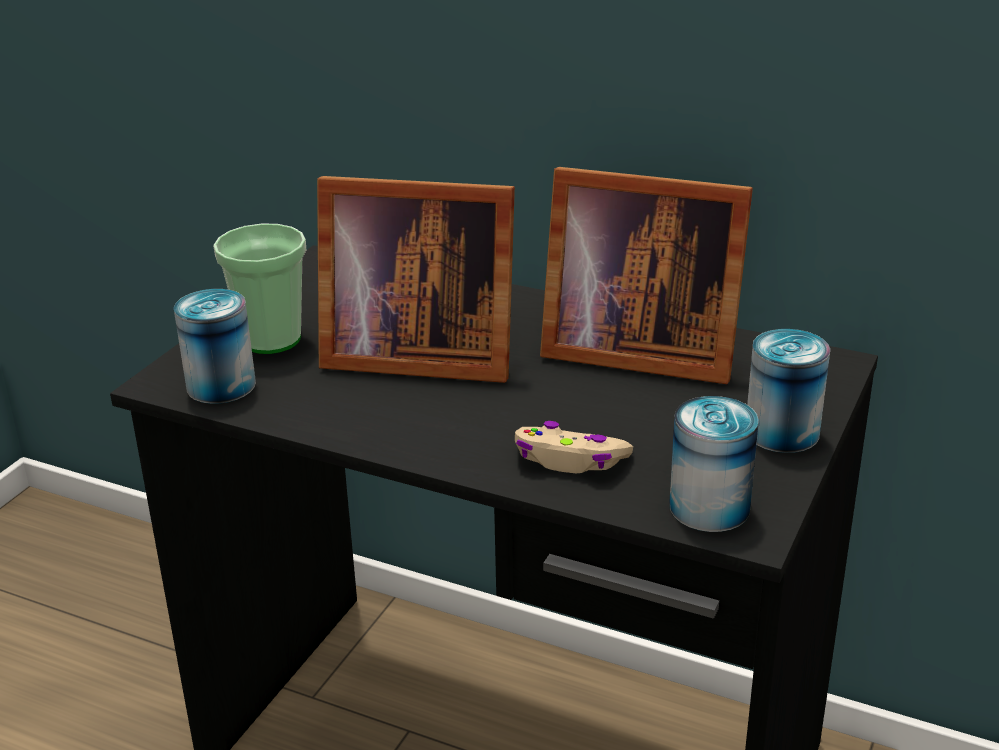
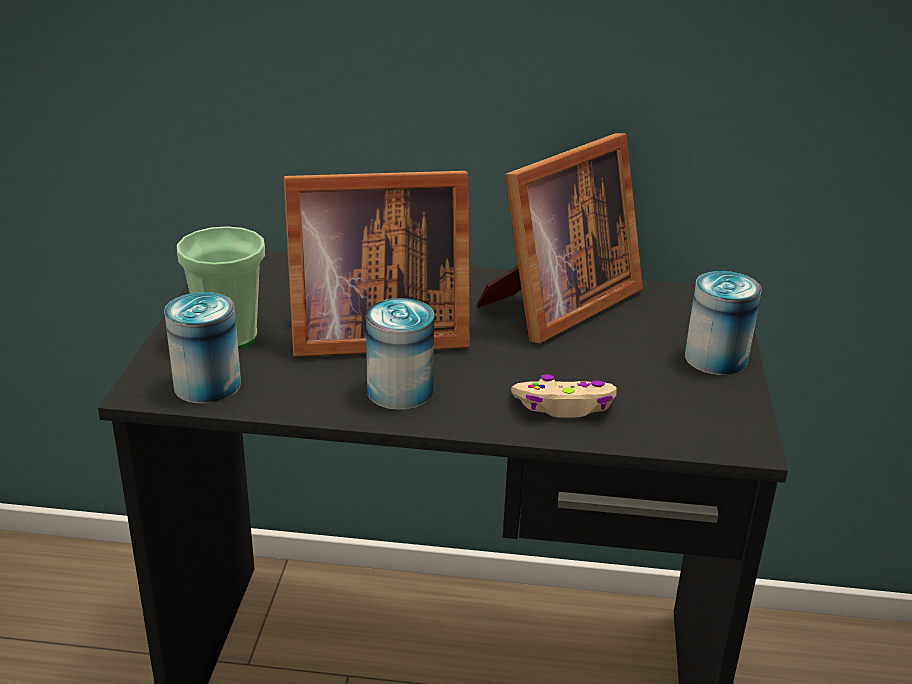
camera: 20 degrees left, 0 degrees up
(634, 349) = (556, 306): picture frame -> picture frame turned 45 degrees counterclockwise
(709, 507) = (701, 429): can -> can (400, 391)

